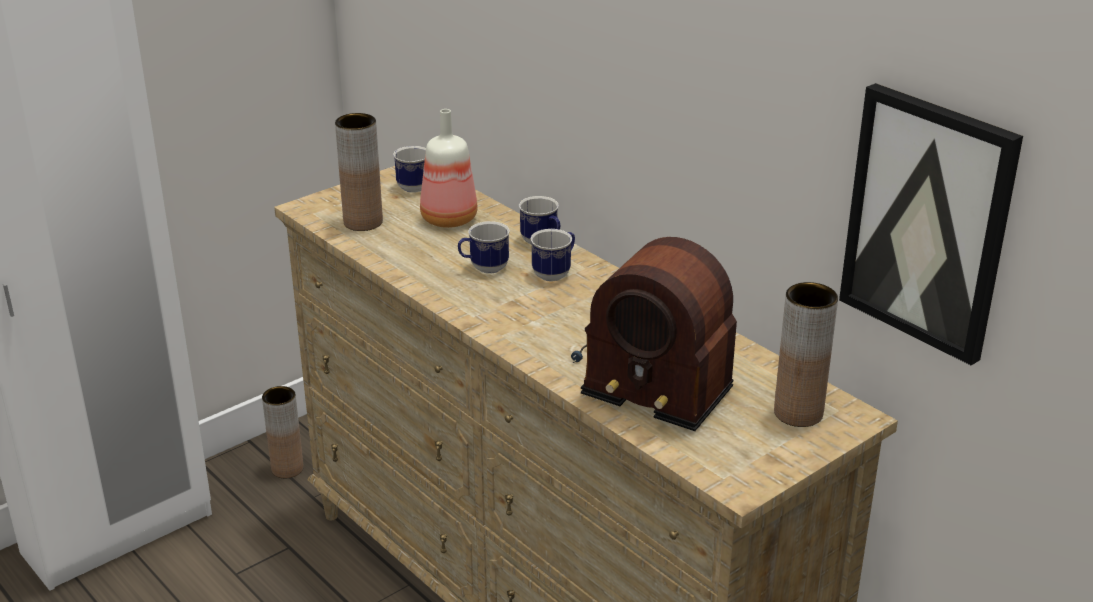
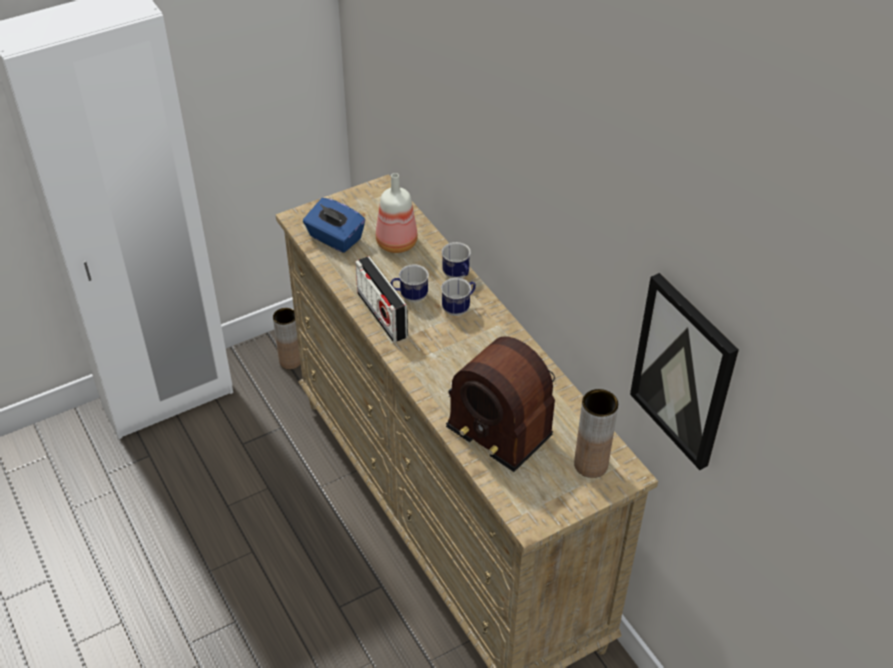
camera: 10 degrees right, 15 degrees up
(363, 222) = (335, 238): brown vase -> blue tissue box
(411, 185) = (377, 204): mug -> none
(451, 290) = (382, 315): none -> radio

